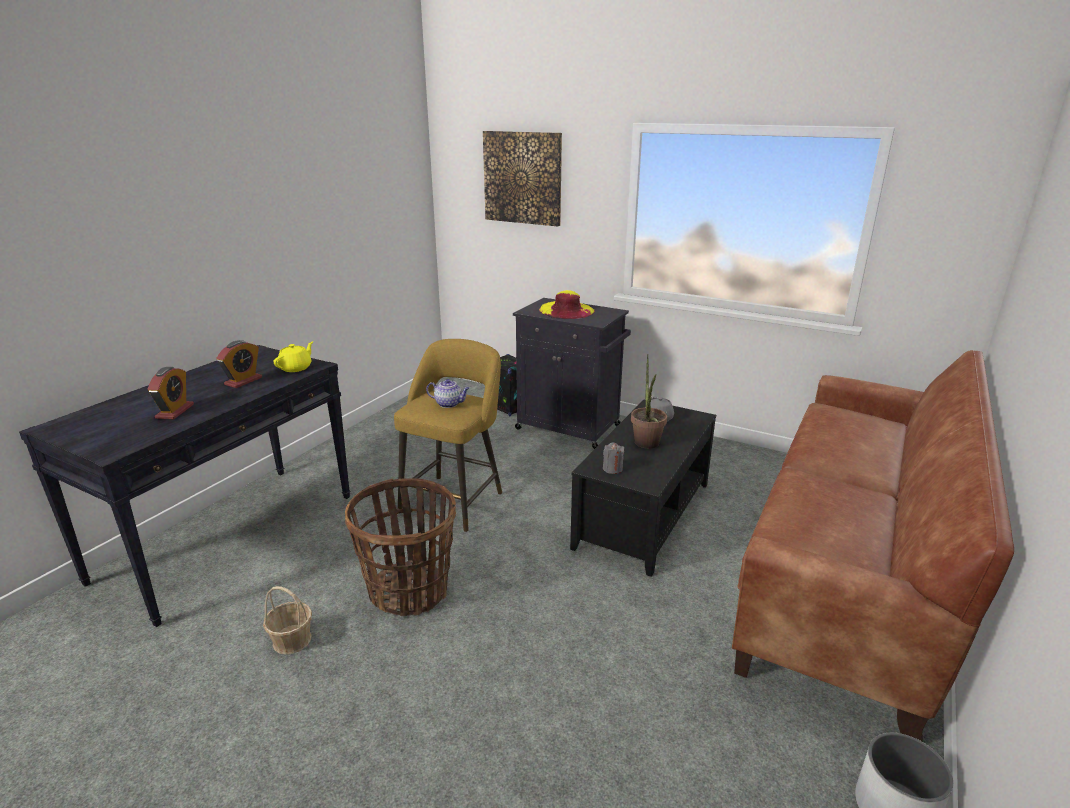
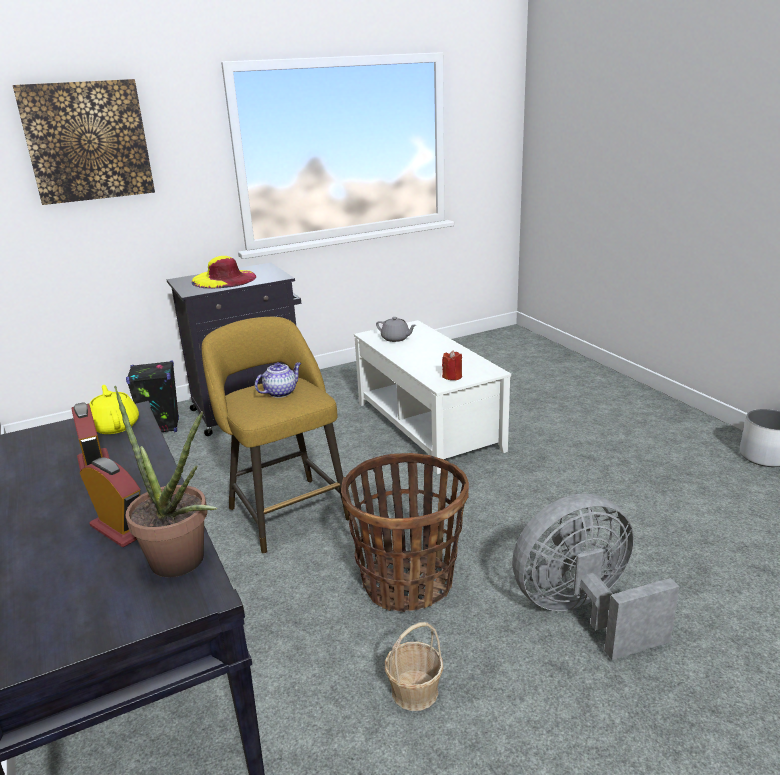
camera: 55 degrees left, 0 degrees up
(430, 708) = (582, 613): none -> grey fan
(612, 469) = (452, 376): grey candle -> red candle
(644, 515) = (428, 426): black coffee table -> white coffee table
(647, 445) = (432, 355): potted plant -> potted plant (184, 565)
(849, 571) = (567, 383): brown sofa -> none

